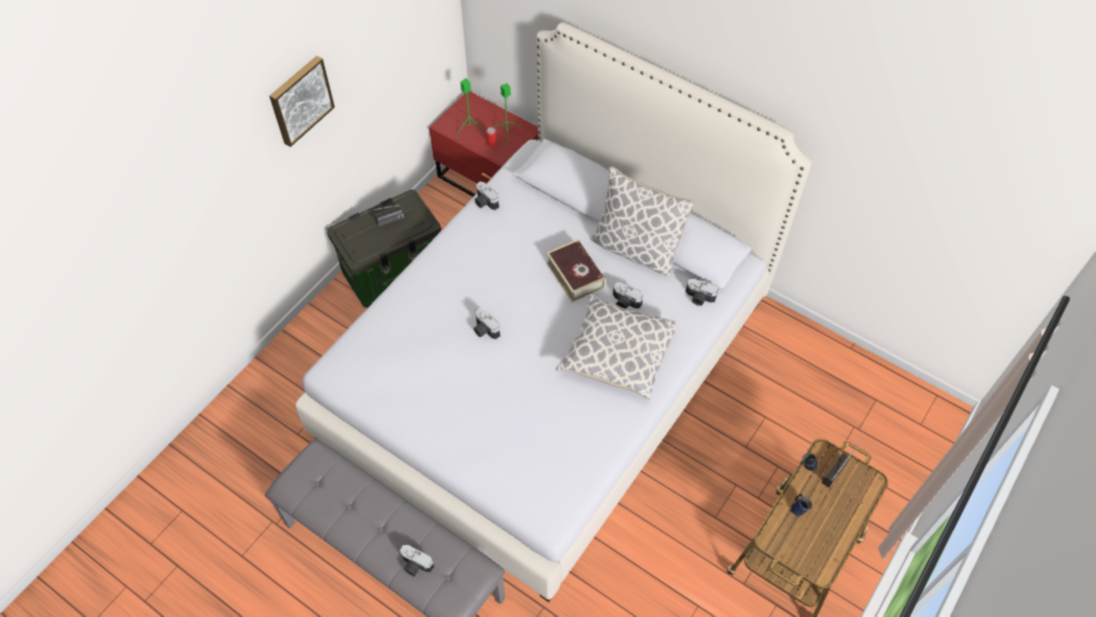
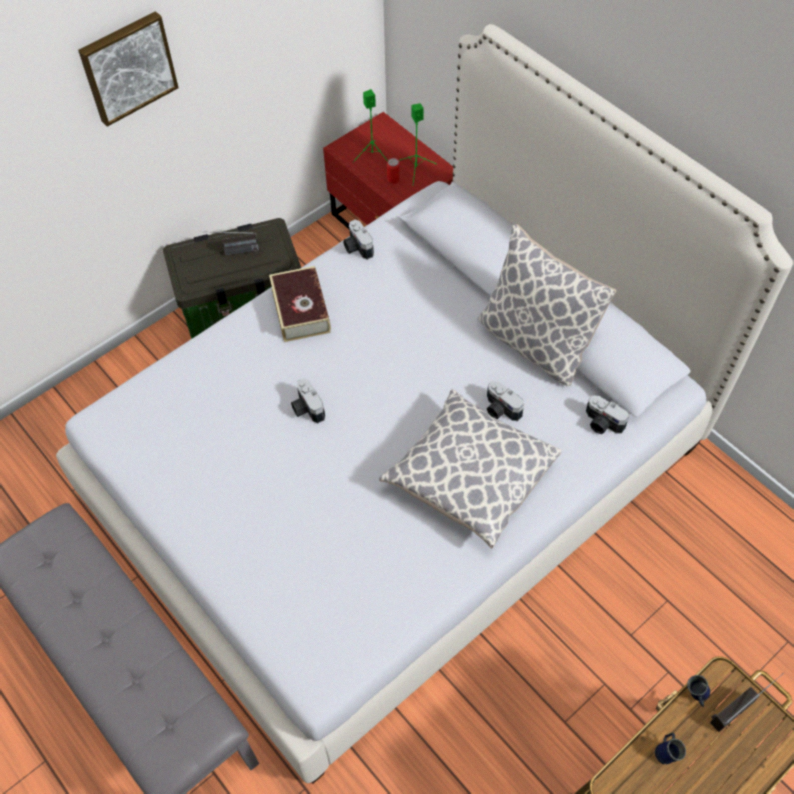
camera: 15 degrees right, 0 degrees up
(415, 565) = (132, 700): camera -> none
(575, 275) = (445, 360): book -> book (301, 310)

